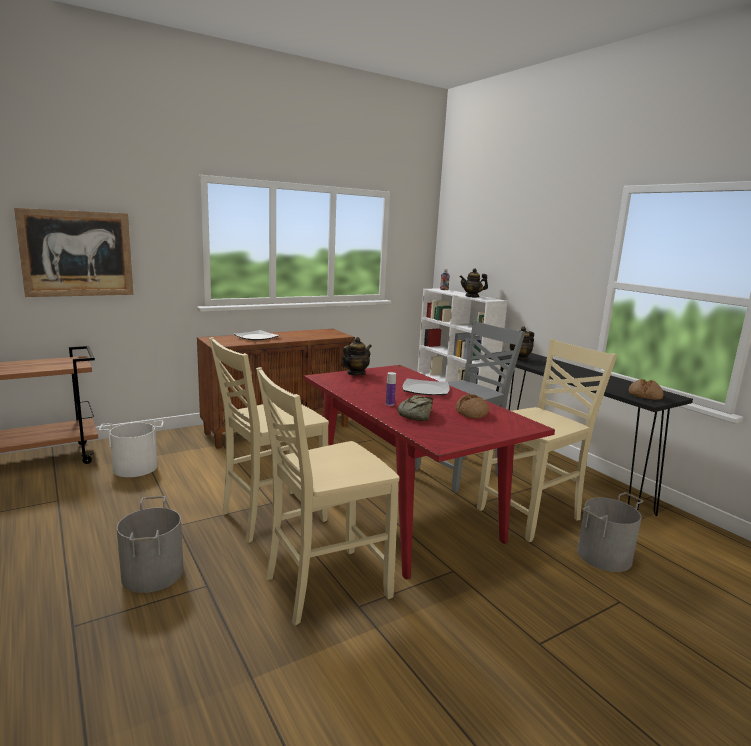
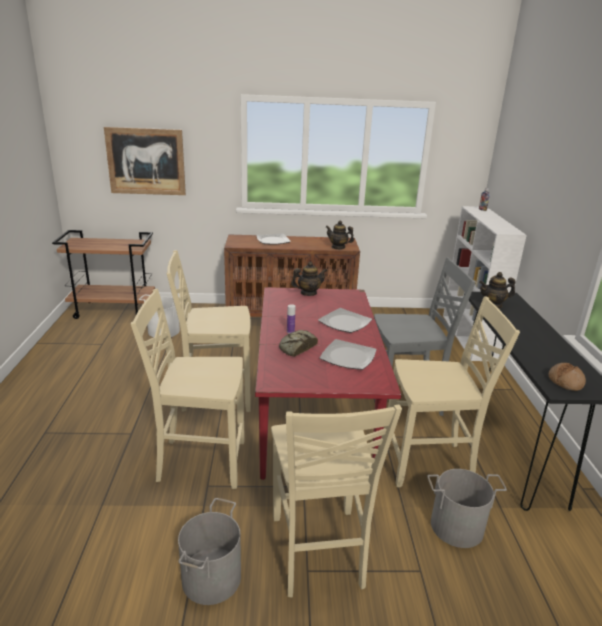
camera: 30 degrees right, 10 degrees up
(151, 574) = (109, 413): grey bucket -> grey bucket (210, 577)
(472, 296) = (495, 223): teapot -> teapot (338, 247)
(472, 413) = (348, 357): bread -> plate
(530, 623) = (318, 553): none -> beige chair

